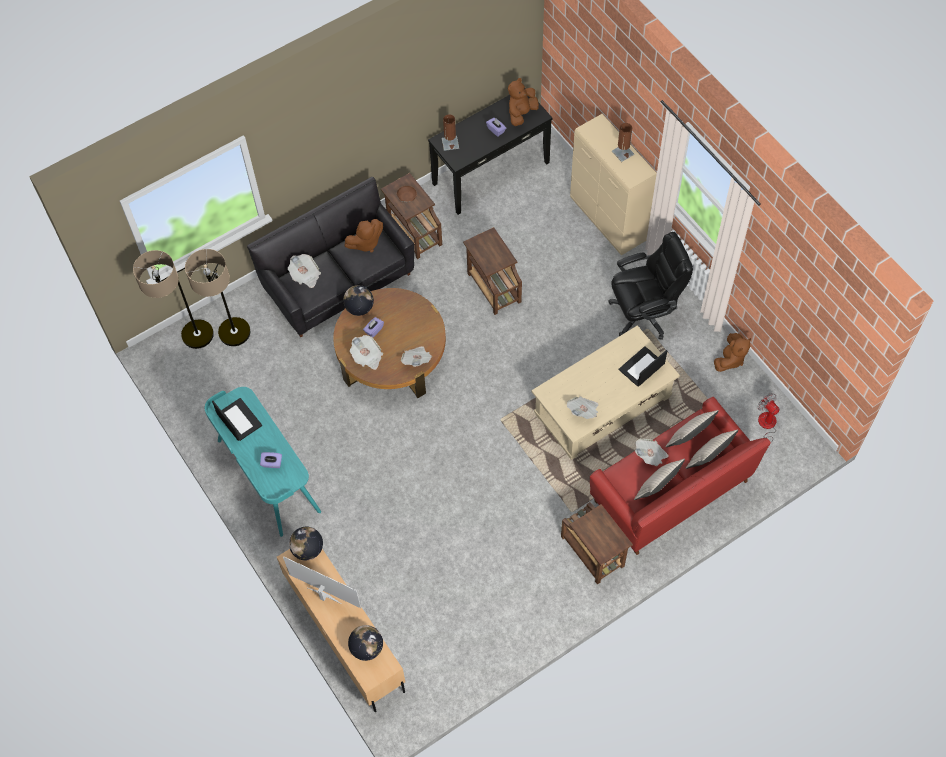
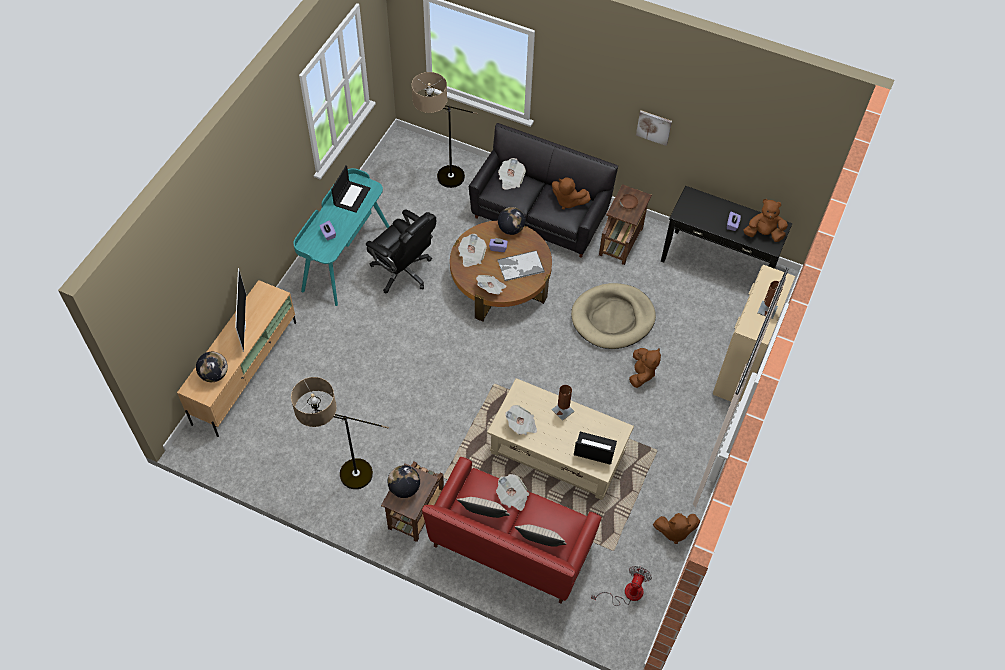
camera: 55 degrees right, 5 degrees down
(191, 345) = (422, 158): floor lamp -> floor lamp (342, 476)
(307, 549) = (275, 296): globe -> globe (404, 488)
(382, 117) = (654, 127): none -> picture
(407, 323) = (520, 266): none -> tray
(450, 143) = (693, 201): brown table lamp -> brown table lamp (563, 410)
(493, 286) = (612, 318): brown side table -> beige dog bed
(565, 297) = (641, 374): none -> brown plush toy
(644, 313) = (670, 440): black office chair -> black office chair (403, 271)
(689, 438) = (549, 519): beige pillow -> none

